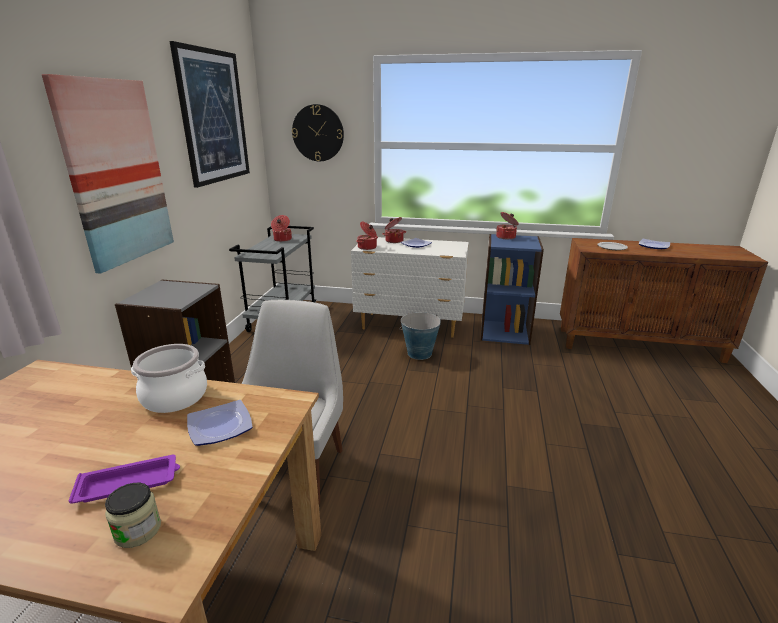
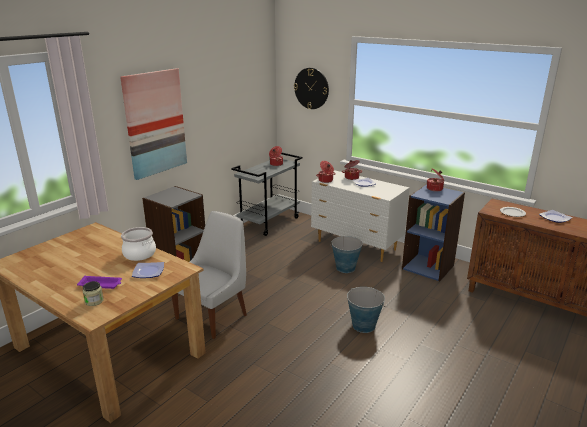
camera: 25 degrees right, 0 degrees up
(214, 117) = (231, 80): picture -> none
(501, 419) = (363, 325): none -> bucket

